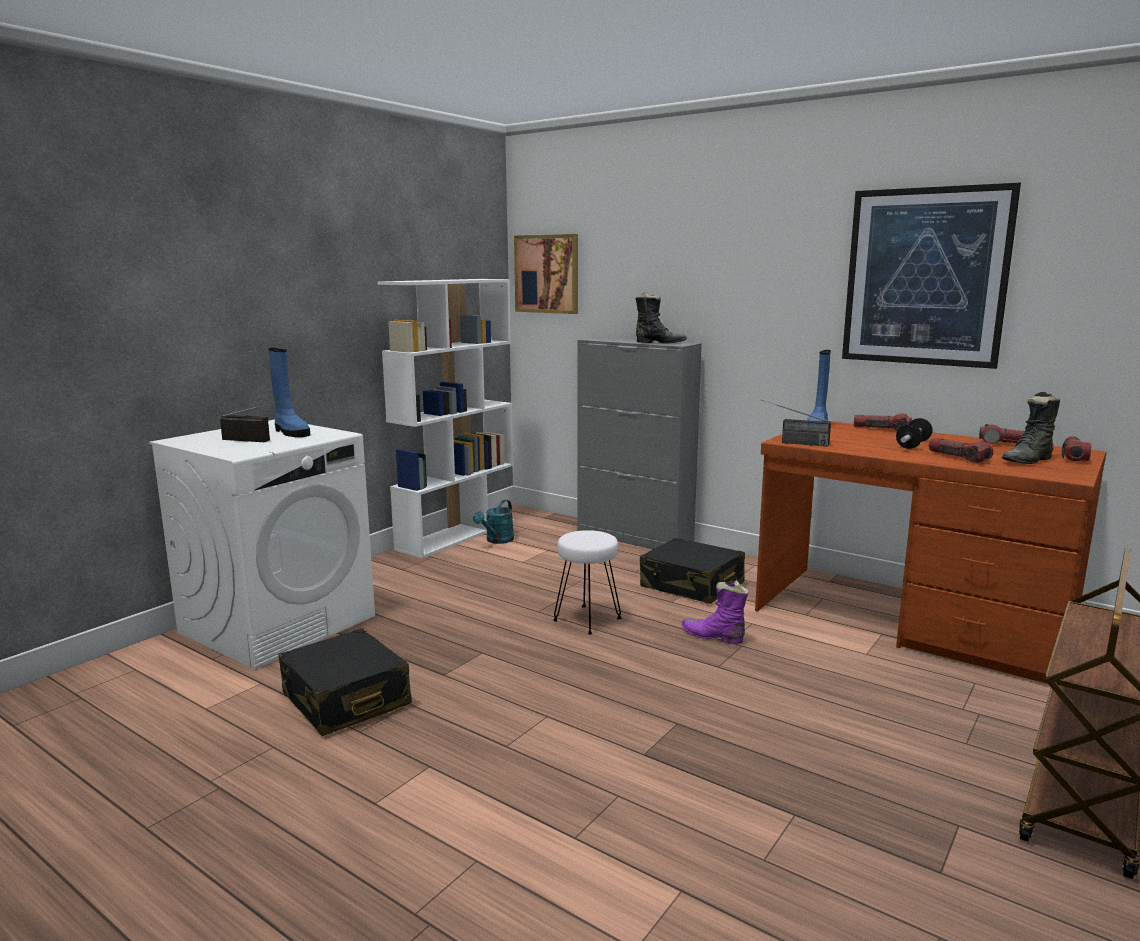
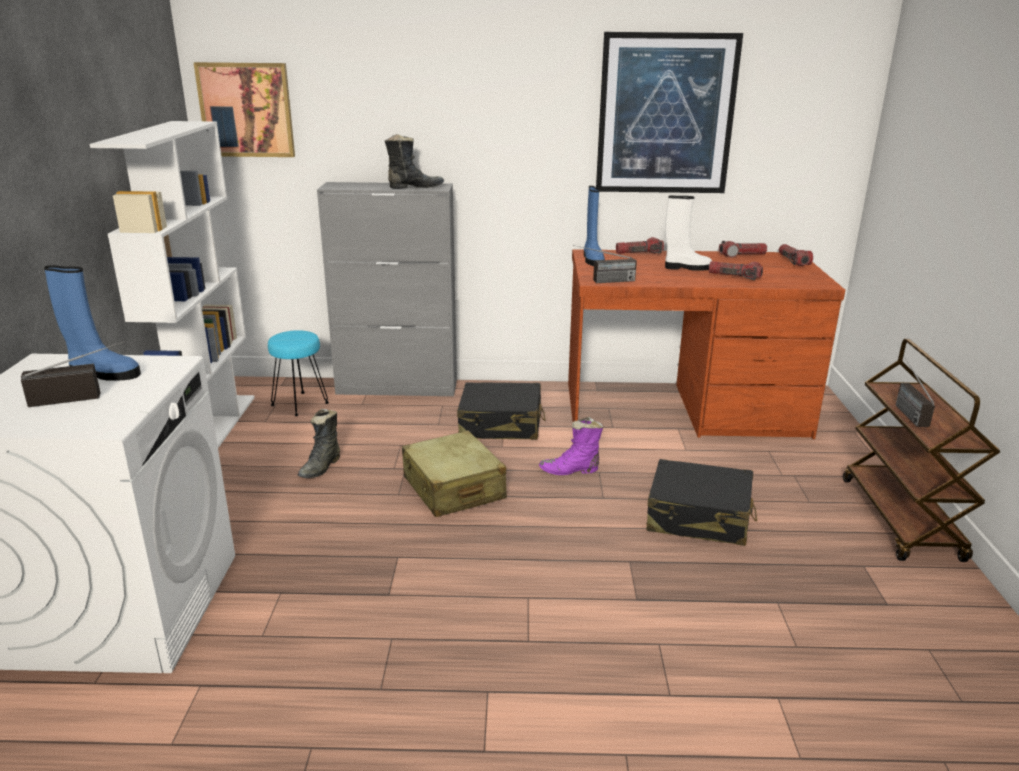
camera: 35 degrees left, 10 degrees up
(346, 700) = (323, 662): black suitcase -> black suitcase (699, 518)
(497, 541) = (263, 426): turquoise watering can -> none
(542, 533) = (300, 404): none -> turquoise stool
(587, 620) = (453, 488): white stool -> beige suitcase
(913, 445) = (686, 268): dumbbell -> white boot
(1028, 461) = (777, 271): black boot -> black boot (321, 467)
(1078, 636) = (904, 410): none -> radio

